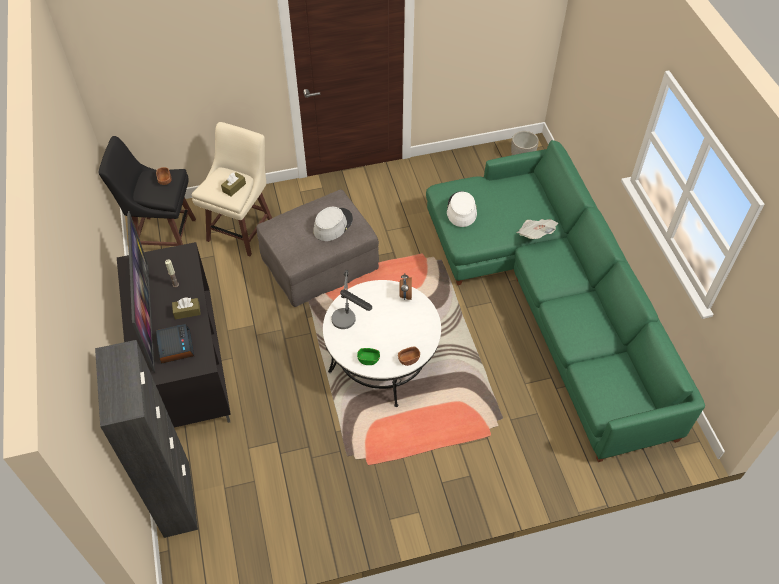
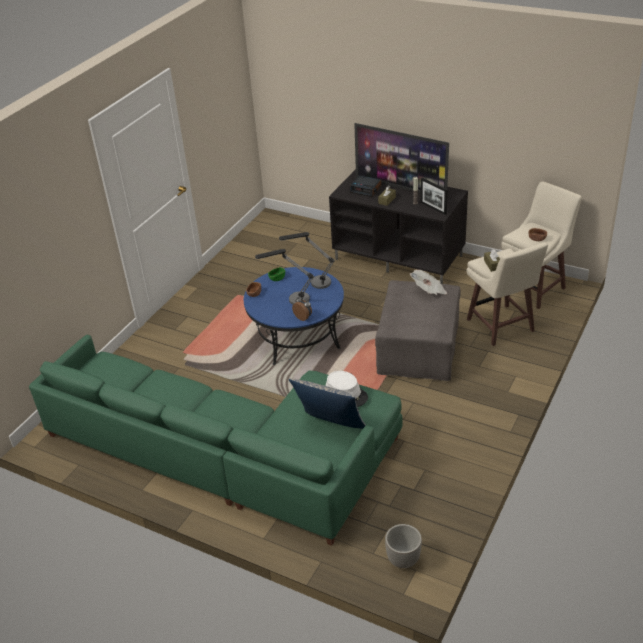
camera: 135 degrees right, 15 degrees down
(164, 236) = (534, 289): black stool -> beige stool
(175, 264) = (433, 208): none -> picture frame
(177, 499) = (312, 227): black cabinet -> none
(332, 225) = (410, 313): grey hat -> none
(382, 360) = (297, 336): white coffee table -> blue coffee table
(389, 321) = (292, 300): none -> table lamp
(501, 197) = (330, 427): none -> pillow
(535, 234) = (267, 421): newspaper -> newspaper (428, 291)

